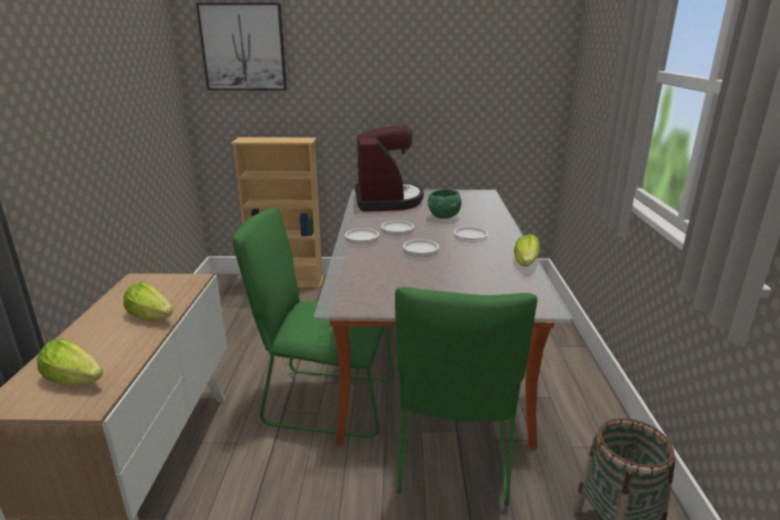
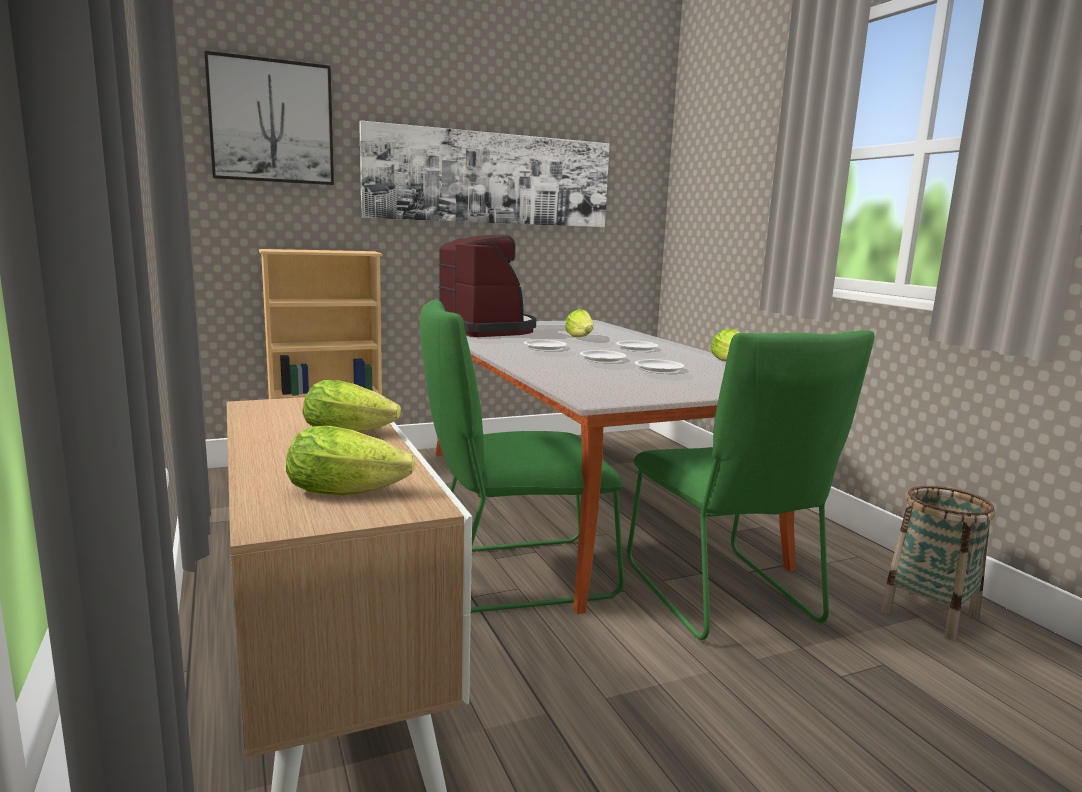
camera: 25 degrees left, 10 degrees down
(362, 237) = (515, 354): white plate -> white plate (658, 368)
(406, 78) = (490, 178): none -> picture
(444, 217) = (580, 338): green bowl -> lettuce

